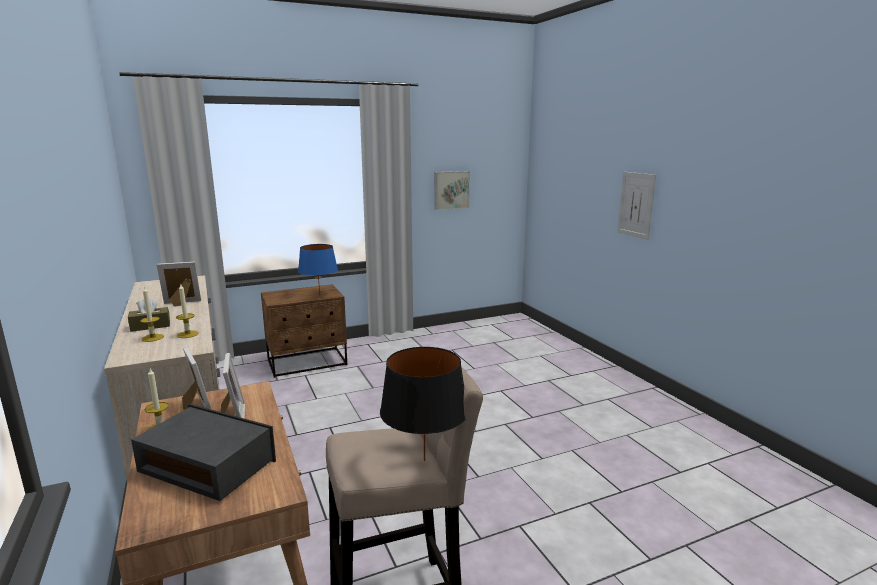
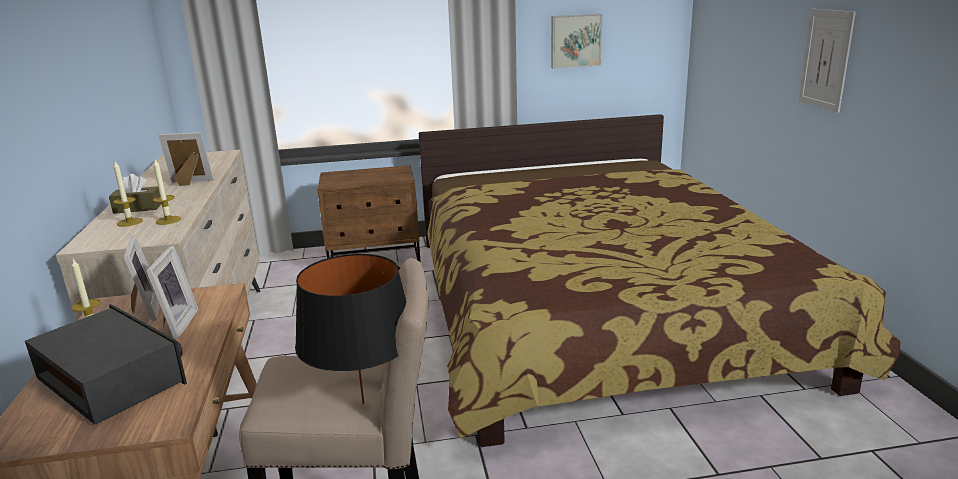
camera: 15 degrees right, 5 degrees up
(319, 294) = (386, 178): blue table lamp -> none
(493, 384) = (596, 307): none -> bed

